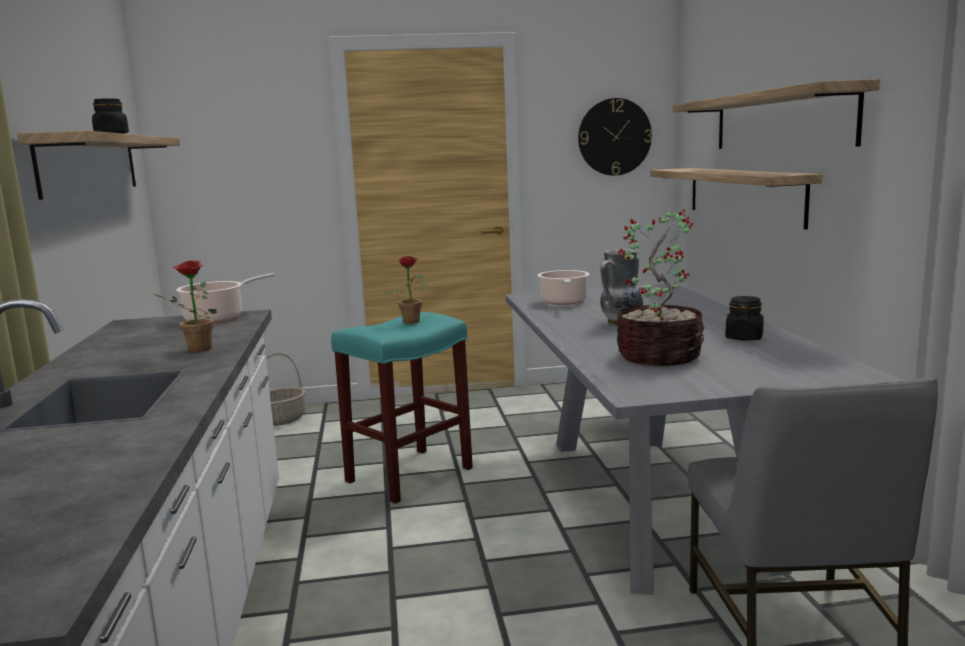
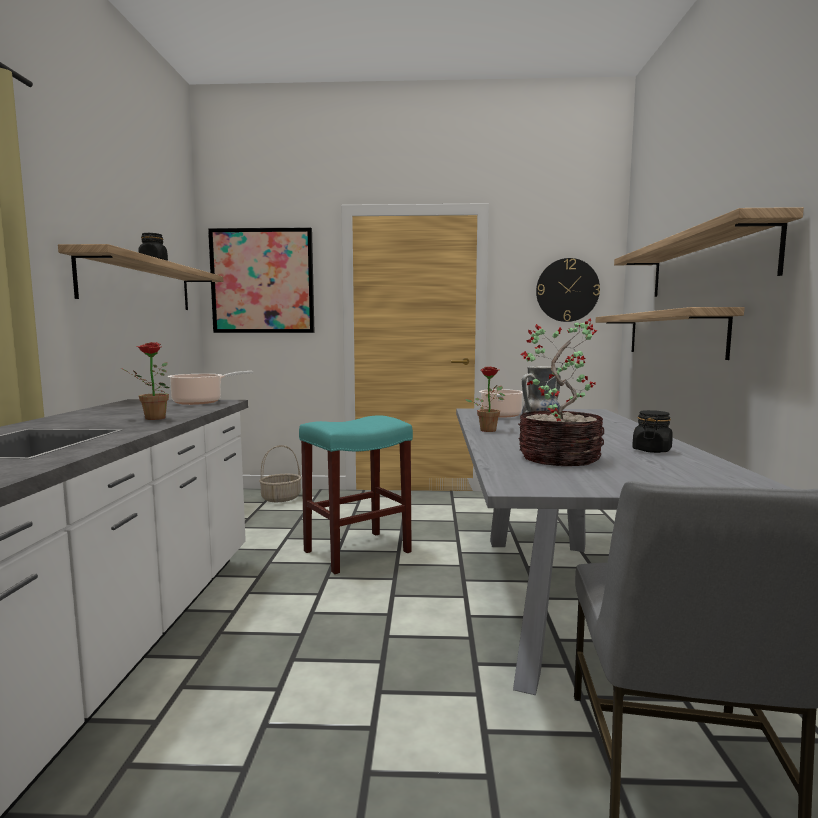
camera: 10 degrees right, 5 degrees down
(229, 140) = (262, 281): none -> picture
(412, 321) = (367, 420): potted plant -> potted plant (488, 430)

